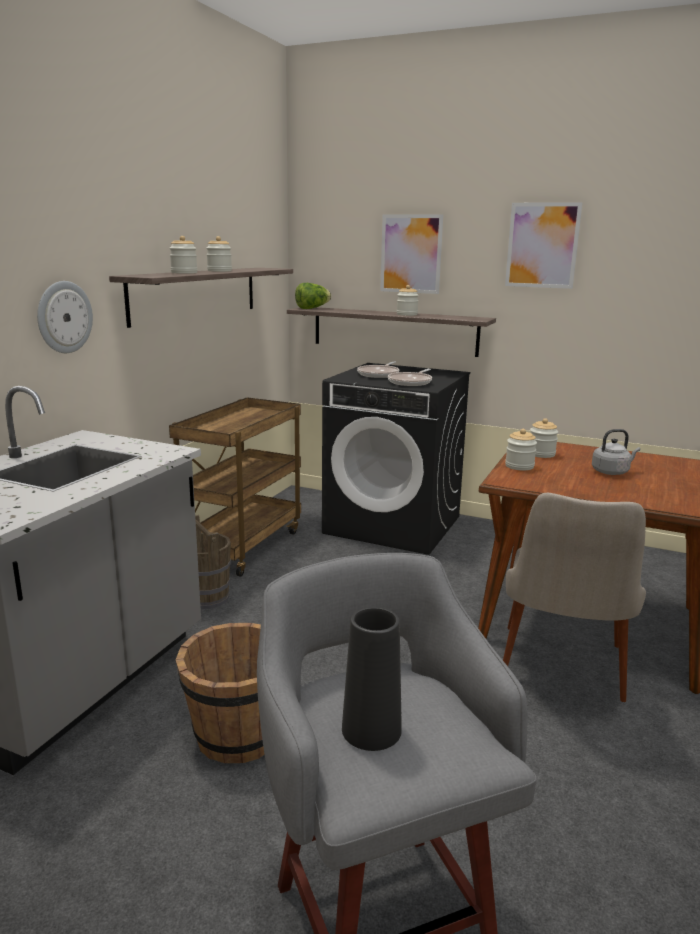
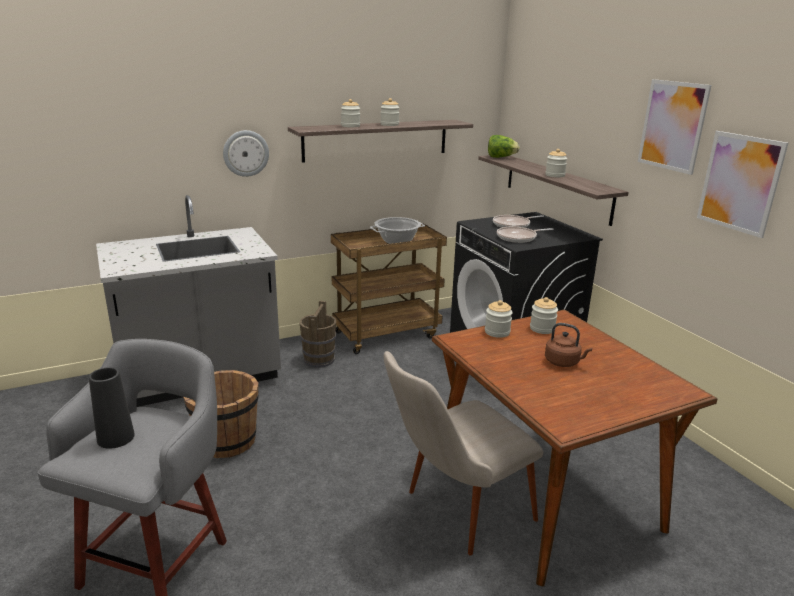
camera: 40 degrees right, 5 degrees up
(246, 420) = (397, 241): none -> cooking pot
(411, 254) = (575, 119): picture -> picture (739, 183)
(611, 472) = (563, 362): grey kettle -> brown kettle

